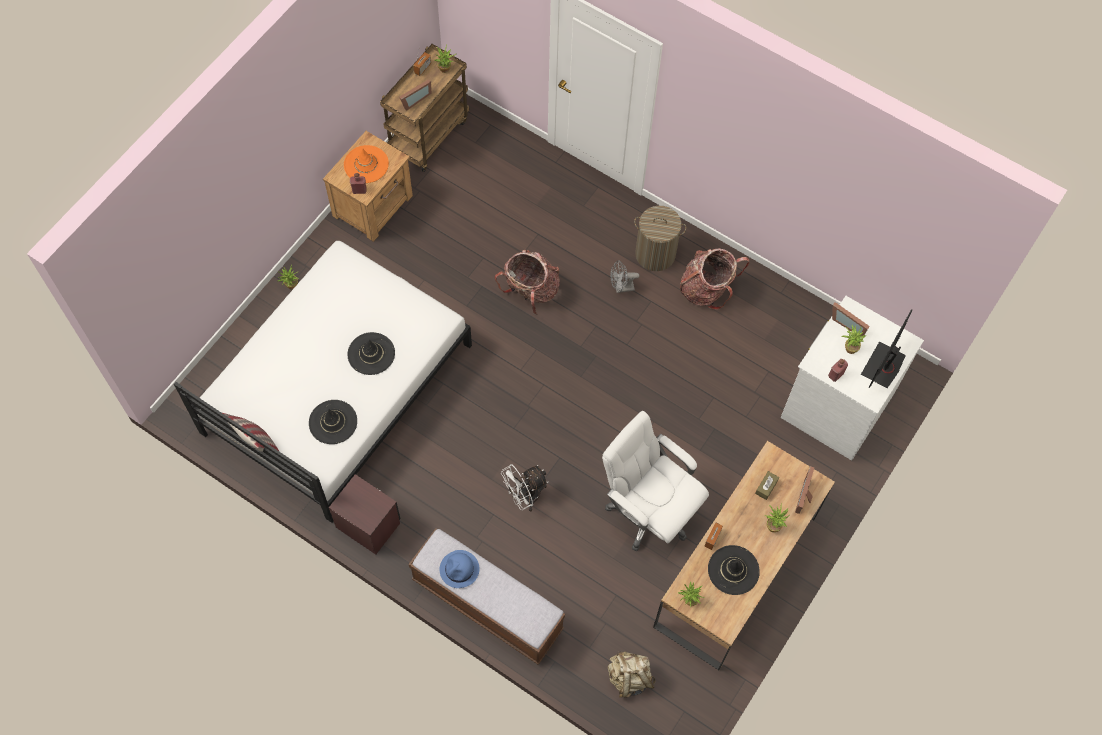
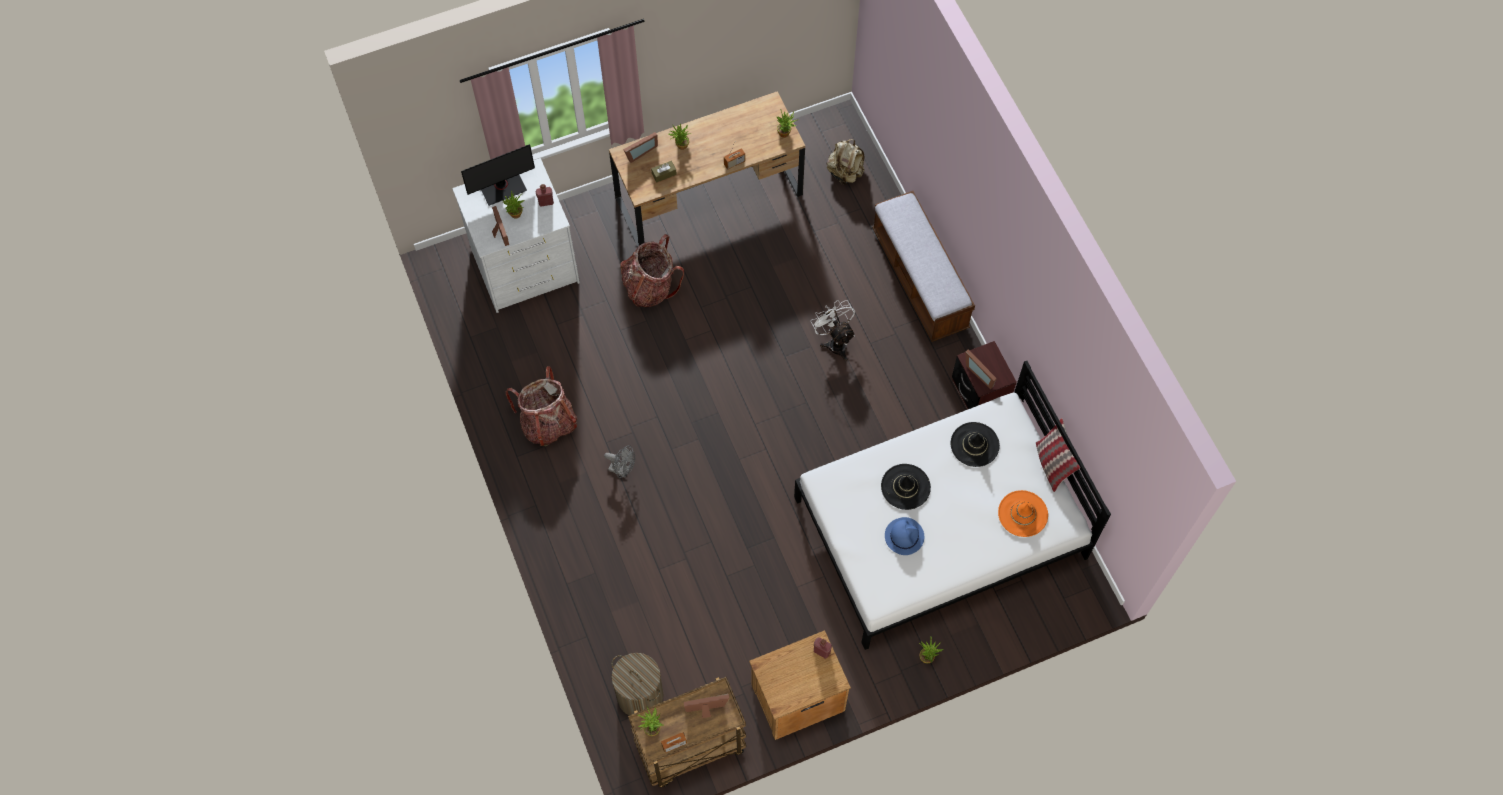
camera: 145 degrees left, 0 degrees up
(365, 497) = (980, 372): none -> picture frame
(366, 164) = (798, 677): orange hat -> orange hat (1023, 514)
(459, 569) = (937, 275): blue hat -> blue hat (904, 536)
(525, 496) = (835, 342): white fan -> white fan turned 120 degrees counterclockwise
(530, 291) = (706, 516): backpack -> backpack (650, 287)
(648, 511) = (743, 275): white office chair -> none
(655, 254) = (567, 484): laundry basket -> laundry basket (640, 695)
(733, 570) = (736, 134): black hat -> none

